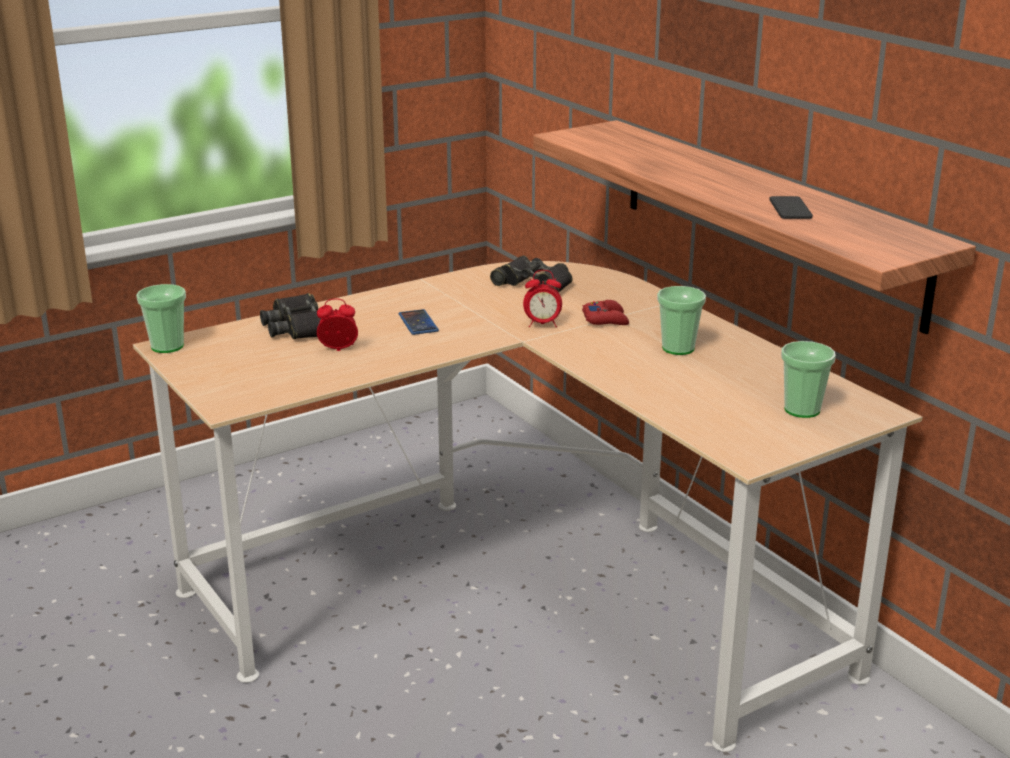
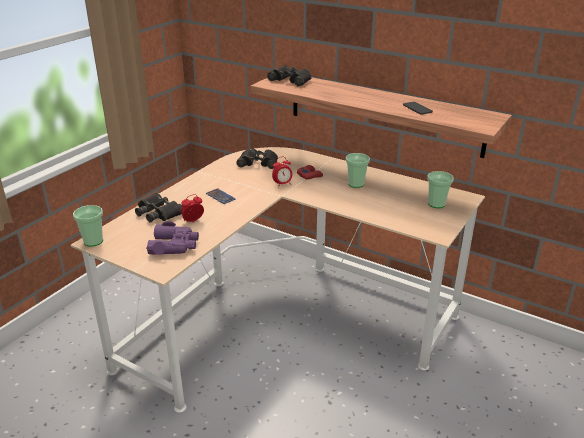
camera: 25 degrees left, 5 degrees up
(277, 377) = (174, 245): none -> purple binoculars
(614, 135) = (291, 80): none -> black binoculars

